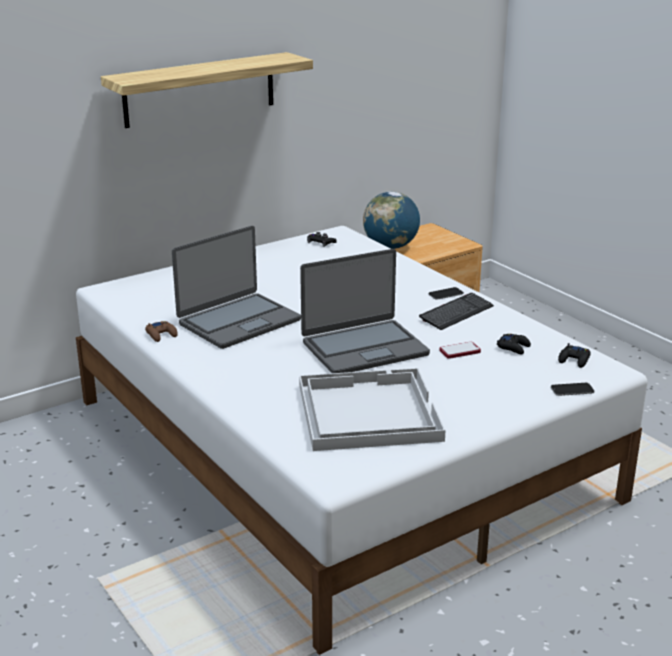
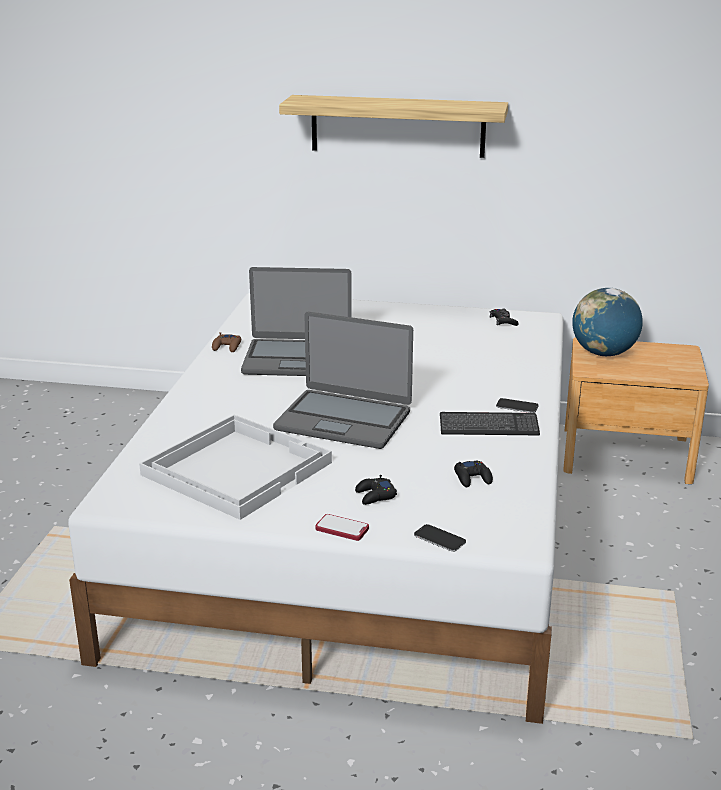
camera: 45 degrees right, 0 degrees up
(460, 351) = (416, 458): phone -> phone (342, 529)
(574, 360) = (505, 516): black game controller -> black game controller (375, 496)

